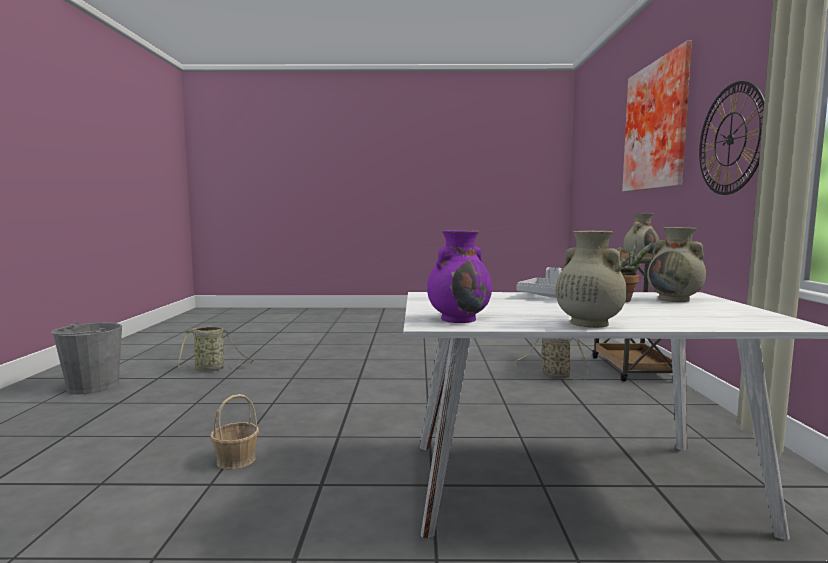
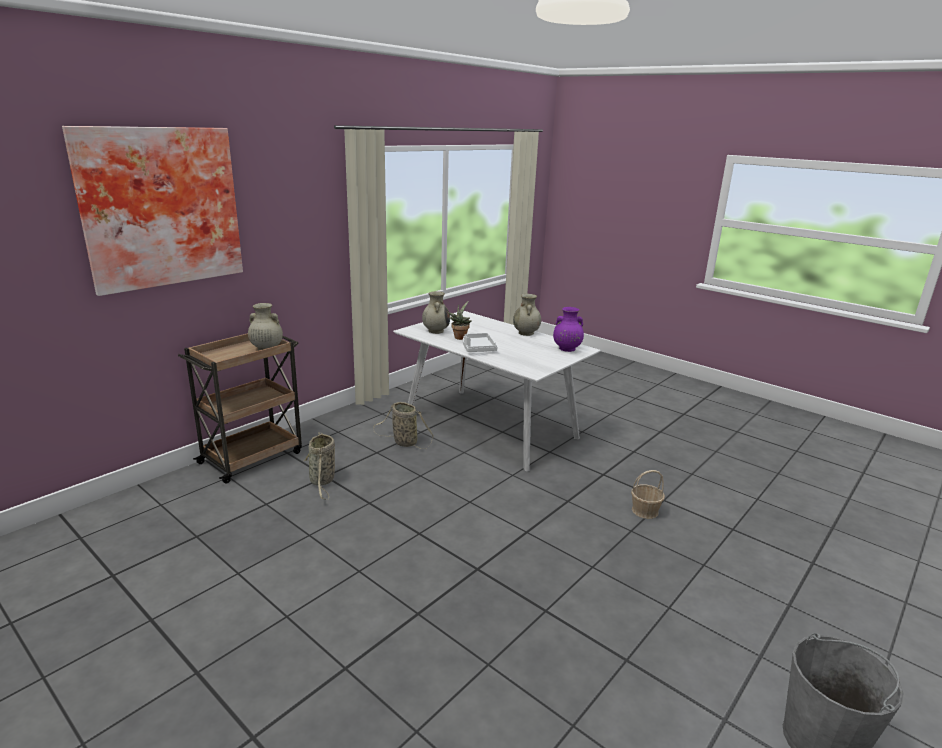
camera: 140 degrees left, 15 degrees up
(212, 369) = (639, 708): basket -> basket (403, 442)
(730, 139) = (290, 229): wall clock -> none

